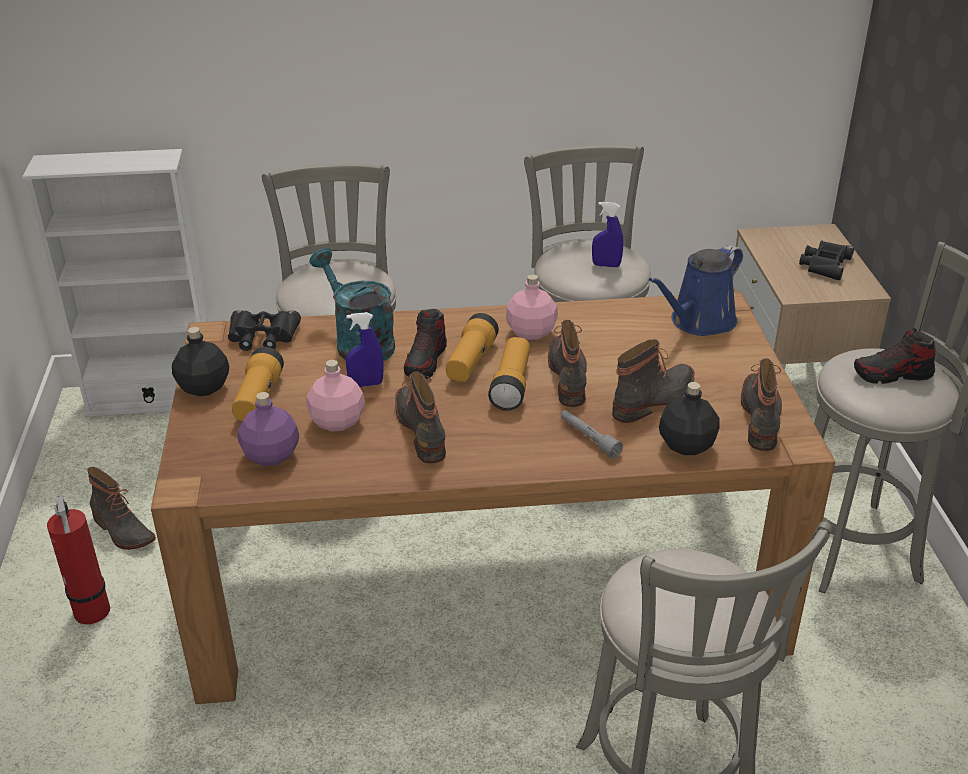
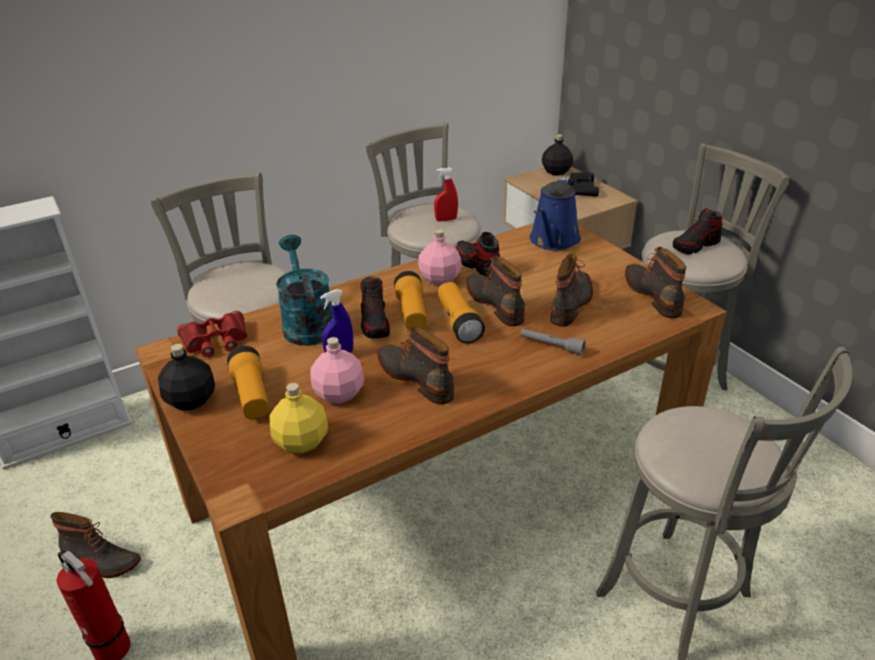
camera: 25 degrees left, 0 degrees up
(263, 336) = (216, 341): black binoculars -> red binoculars
(271, 455) = (301, 441): purple bottle -> yellow bottle
(358, 342) = (306, 323): turquoise watering can -> turquoise watering can turned 45 degrees clockwise
(585, 329) = (478, 266): none -> shoe
(606, 265) = (446, 219): blue spray bottle -> red spray bottle
(686, 446) = (623, 330): black bottle -> black bottle (556, 172)

